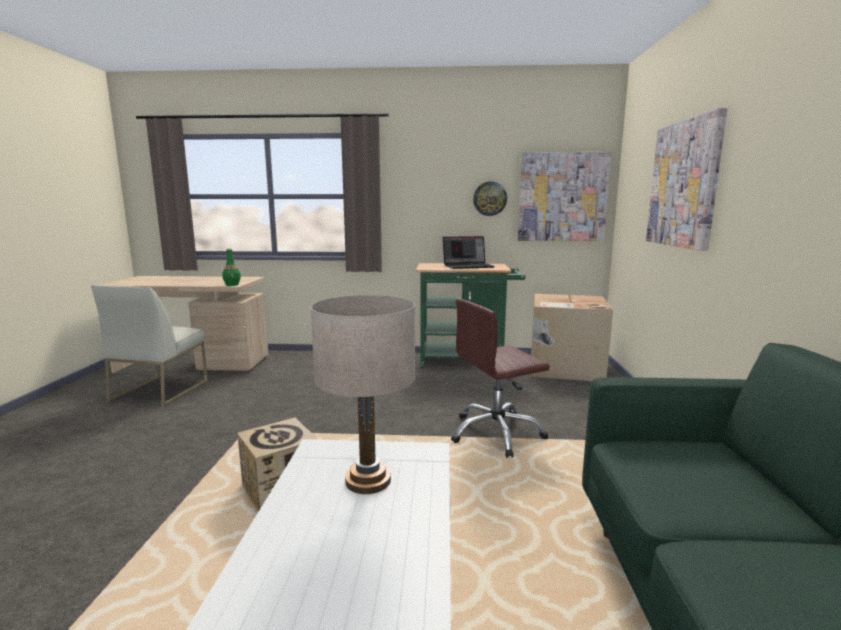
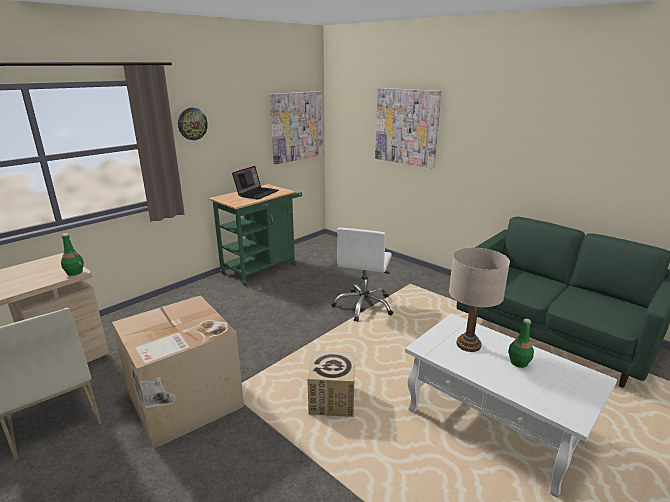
camera: 50 degrees left, 10 degrees up
(363, 544) = (518, 362): none -> green bottle
(489, 198) = (252, 133): wall clock -> wall clock (192, 124)
(496, 433) = (364, 306): brown office chair -> white office chair
(564, 367) = (322, 249): cardboard box -> cardboard box (184, 401)

